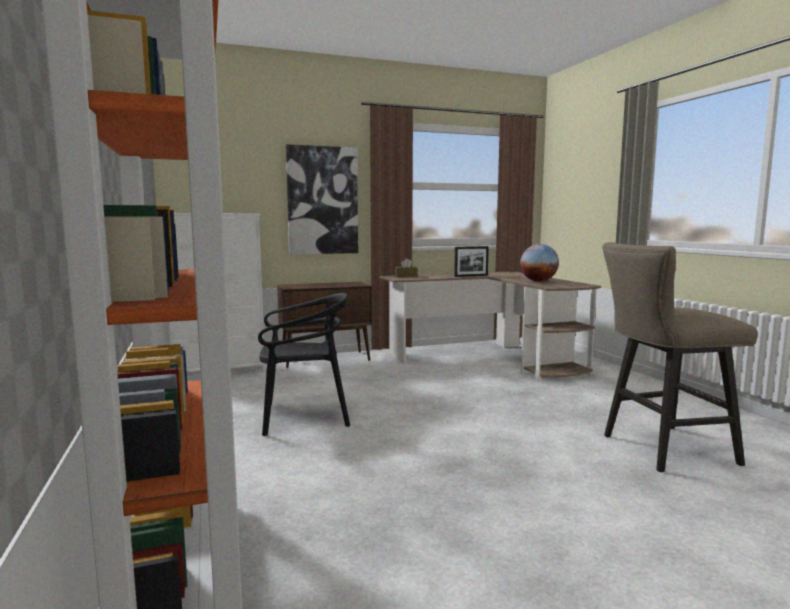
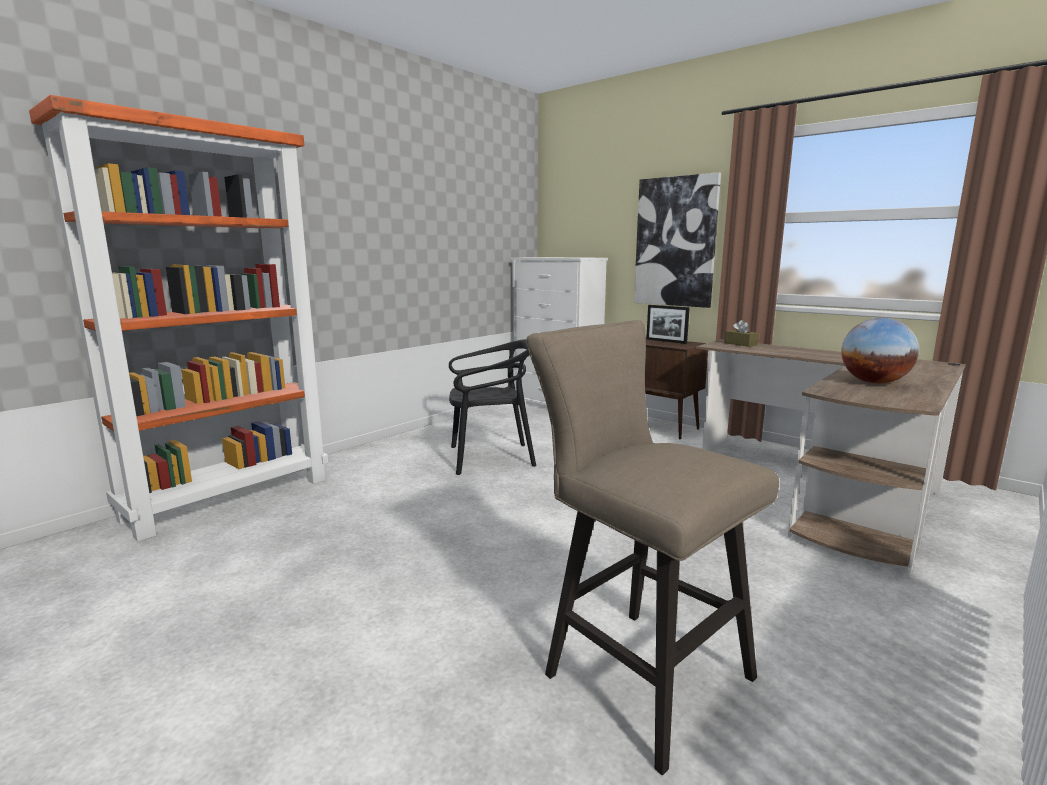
camera: 60 degrees right, 5 degrees up
(304, 417) = (490, 458): black chair -> black chair turned 60 degrees counterclockwise
(471, 276) = (829, 358): picture frame -> picture frame (666, 341)

